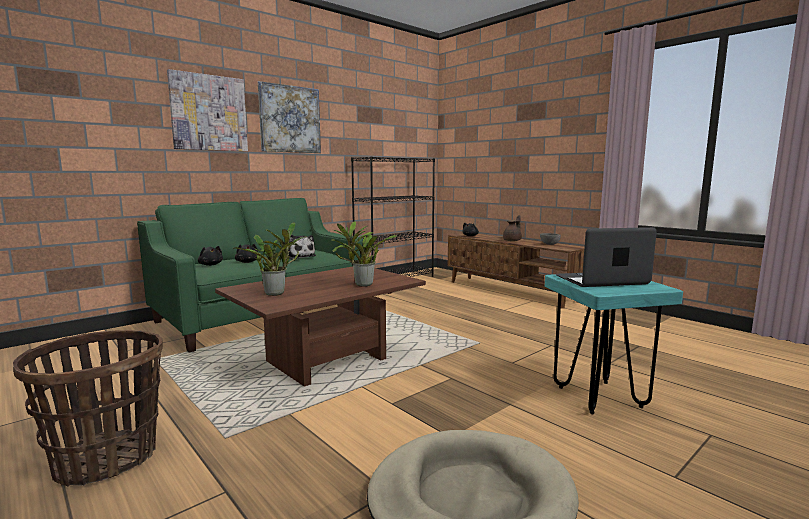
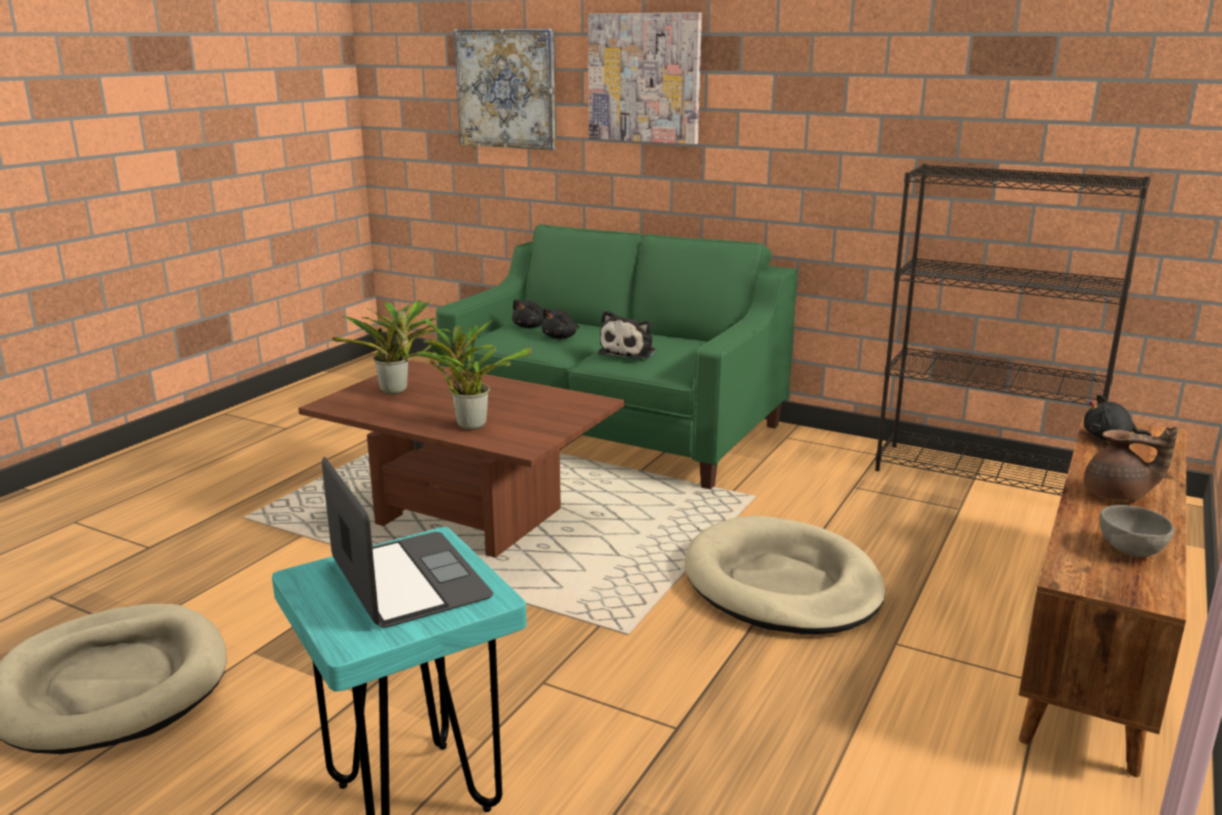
camera: 70 degrees right, 10 degrees up
(106, 458) = (206, 481): basket -> none
(290, 119) = (788, 80): picture -> picture (506, 89)
(453, 315) = (781, 584): none -> beige dog bed

